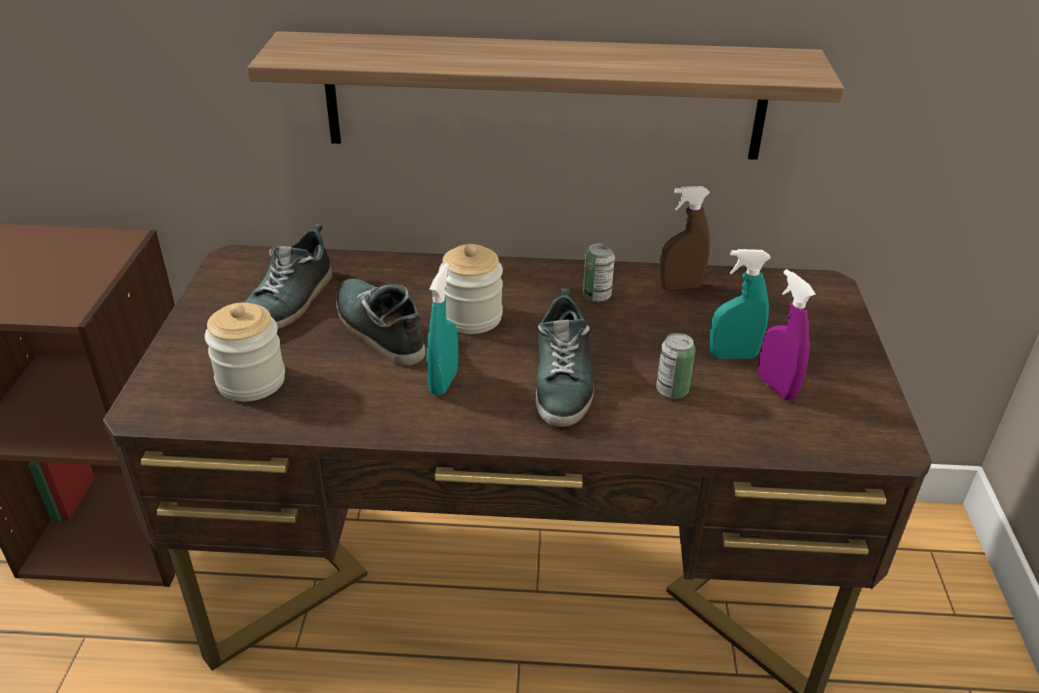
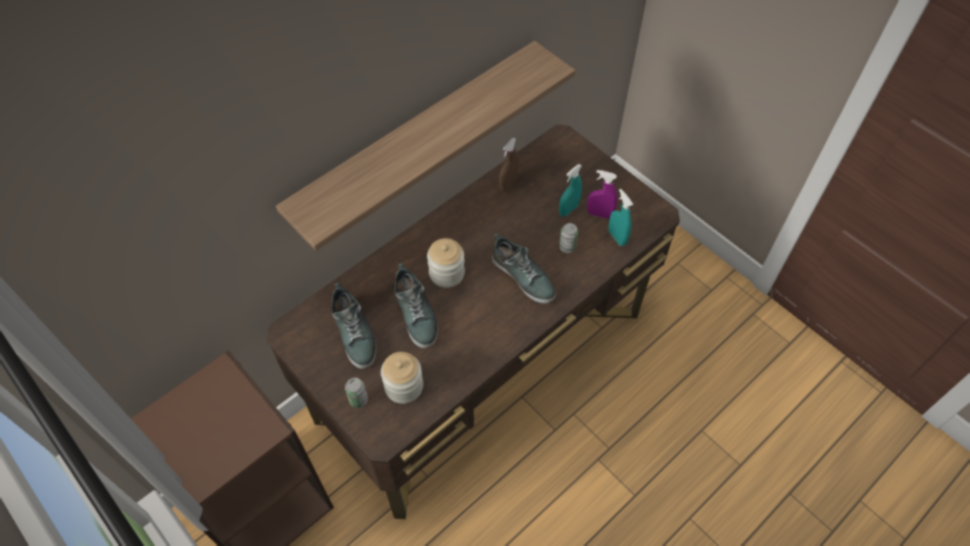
camera: 45 degrees left, 20 degrees up
(378, 329) = (416, 314): shoe -> shoe turned 120 degrees counterclockwise
(443, 382) = (481, 317): turquoise spray bottle -> turquoise spray bottle (617, 237)
(596, 296) = (482, 217): can -> can (358, 400)

